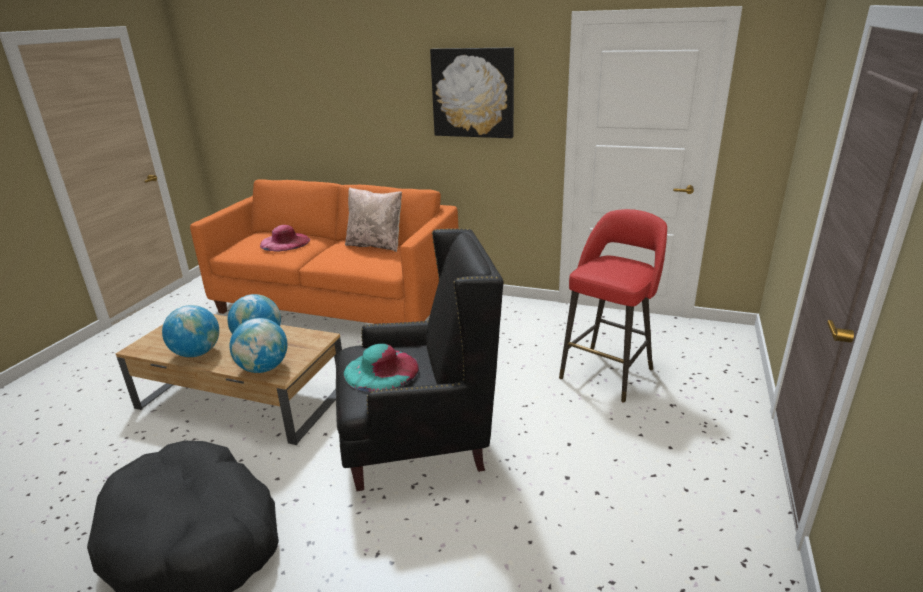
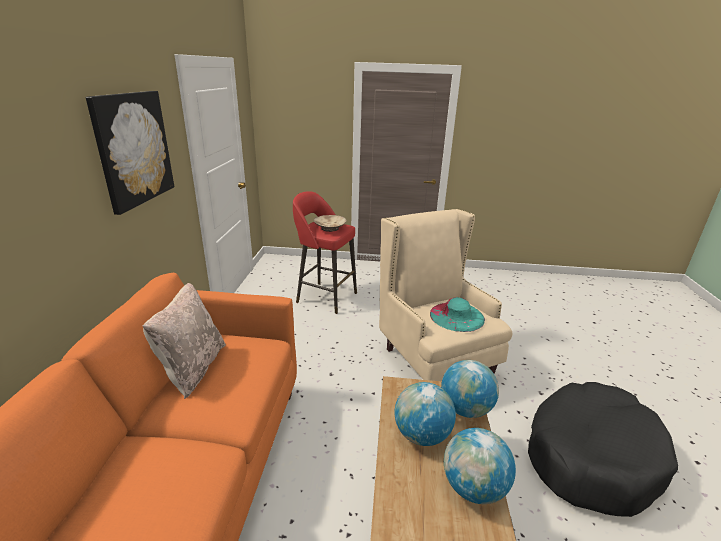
camera: 105 degrees left, 0 degrees up
(285, 242) = (150, 482): pink hat -> none
(418, 446) = (434, 364): black armchair -> beige armchair
(608, 268) = (329, 228): none -> beige bowl

